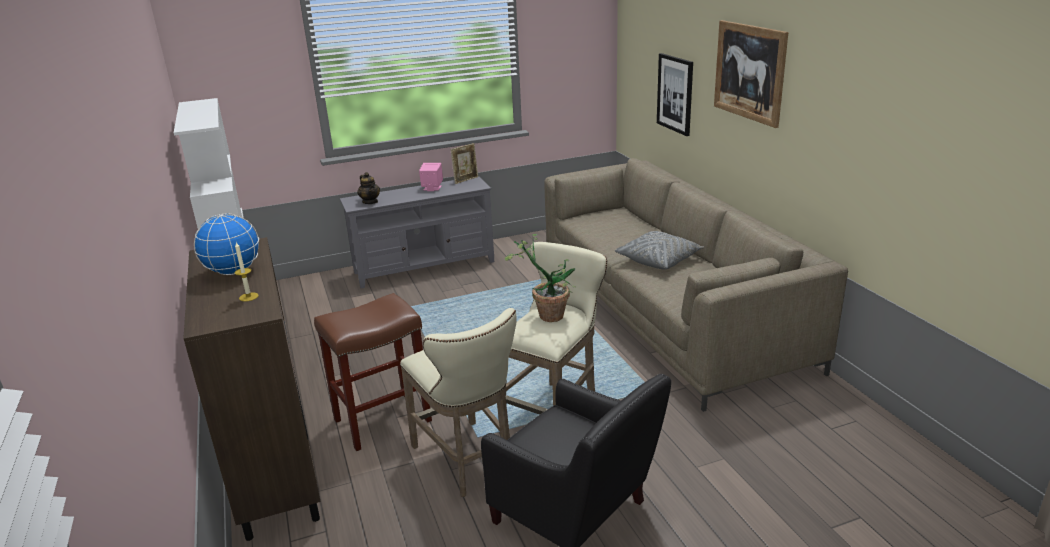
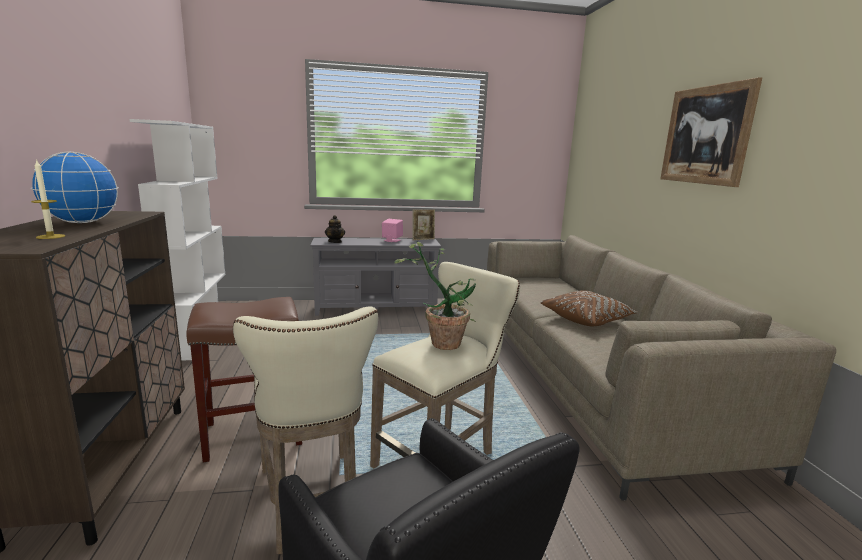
camera: 10 degrees right, 10 degrees down
(659, 260) = (586, 319): grey pillow -> brown pillow
(675, 94) = (620, 177): picture -> none

